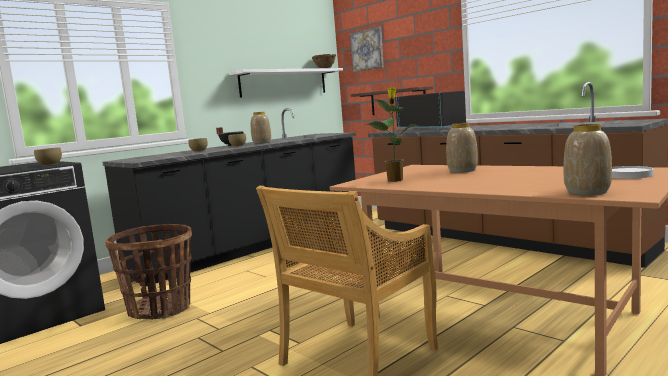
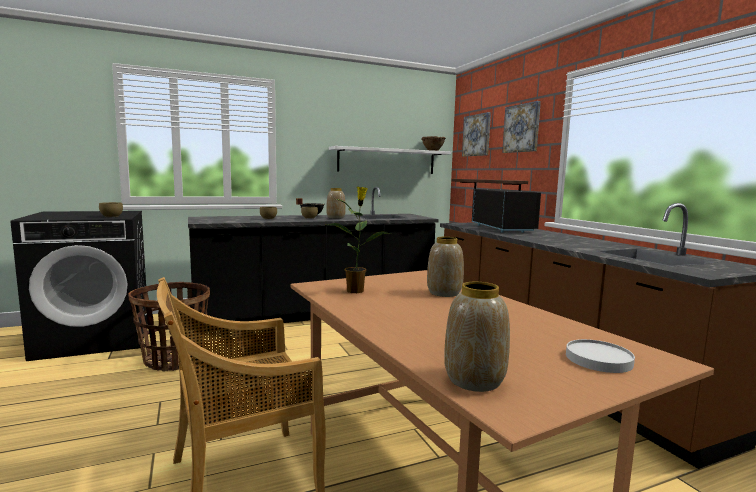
camera: 20 degrees right, 0 degrees up
(419, 39) = (522, 128): none -> picture

